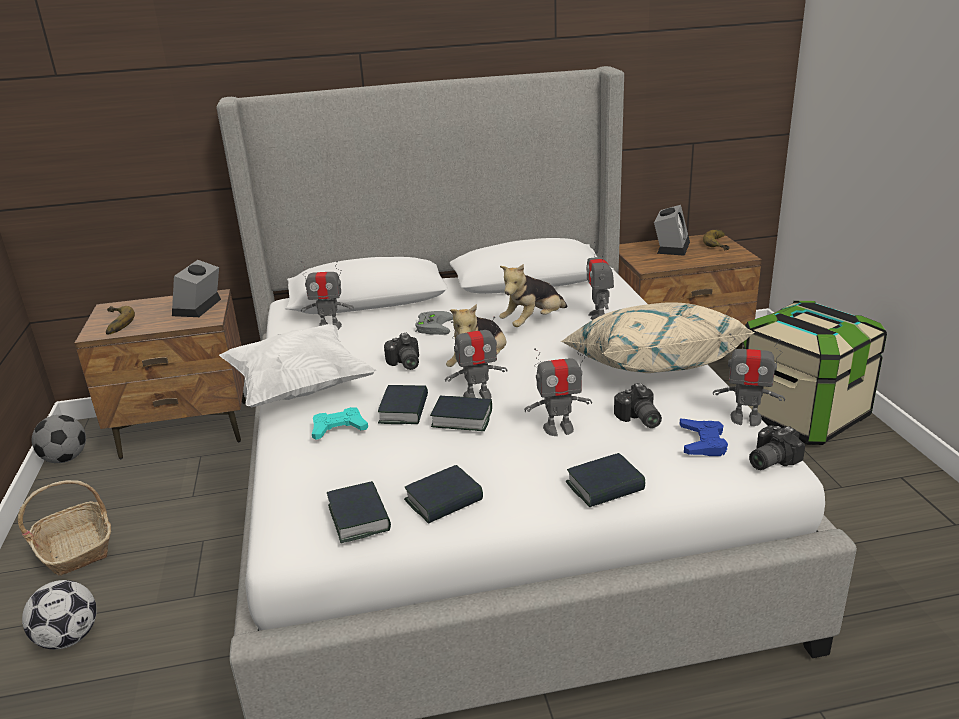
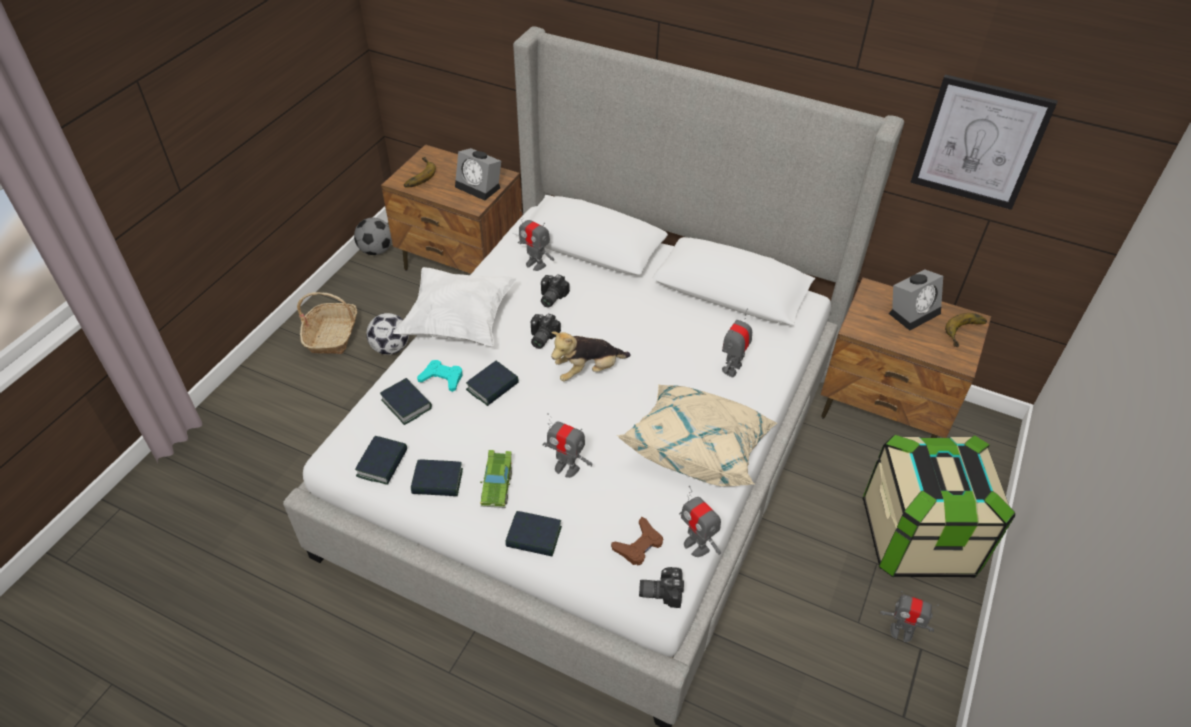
camera: 35 degrees right, 20 degrees up
(69, 638) = (286, 403): football -> football (391, 348)
(198, 308) = (480, 187): alarm clock -> alarm clock turned 105 degrees counterclockwise
(433, 325) = (603, 305): grey game controller -> none
(462, 419) = (517, 418): book -> book (406, 404)
(477, 396) = (551, 402): toy robot -> toy robot (901, 632)
(511, 472) = (497, 485): none -> green toy car
(533, 322) = (676, 346): plush toy -> none
(638, 419) = (625, 495): camera -> camera (550, 297)
(670, 70) = (979, 142): none -> picture
(702, 442) = (638, 545): blue game controller -> brown game controller

